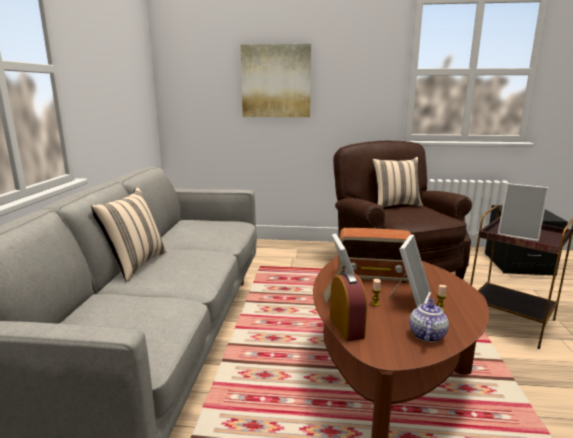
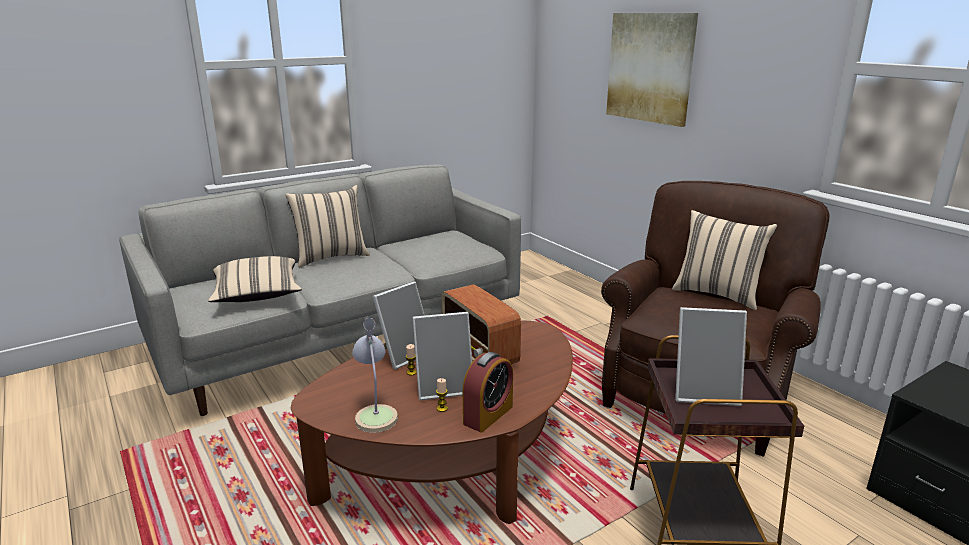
camera: 50 degrees right, 5 degrees up
(151, 315) = (257, 295): none -> beige pillow
(346, 327) = (346, 373): alarm clock -> alarm clock (488, 415)
(426, 335) = (375, 414): teapot -> table lamp
(518, 235) = (704, 392): picture frame -> picture frame turned 75 degrees counterclockwise

